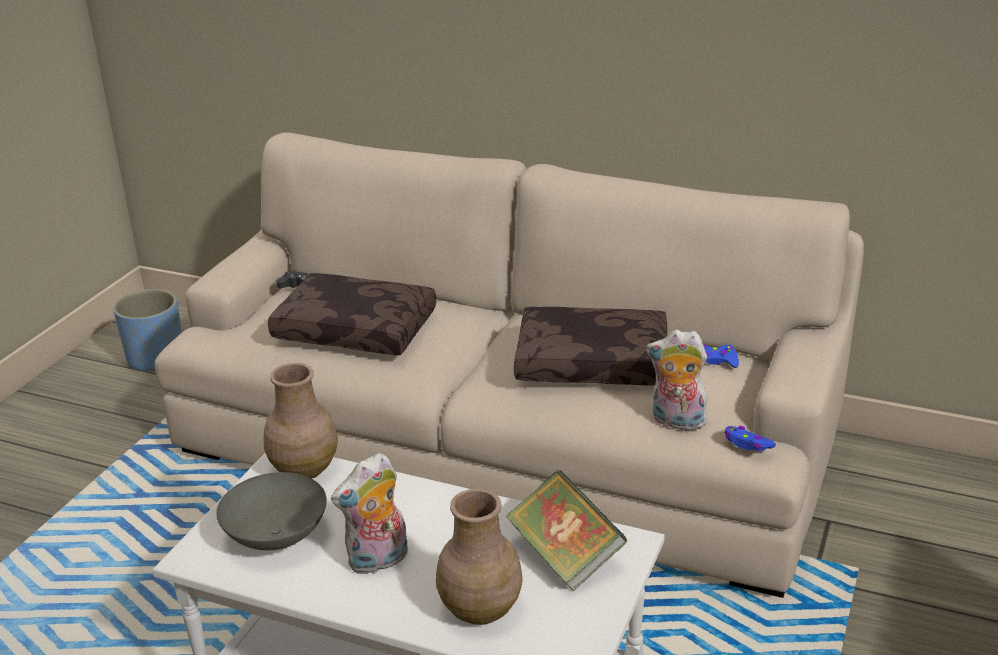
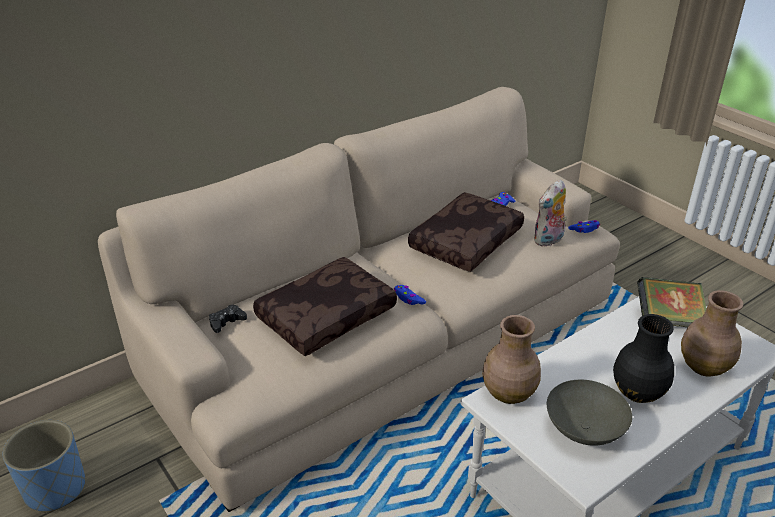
camera: 60 degrees left, 5 degrees up
(378, 561) = (637, 392): plush toy -> black vase
(438, 366) = (408, 298): none -> blue game controller

